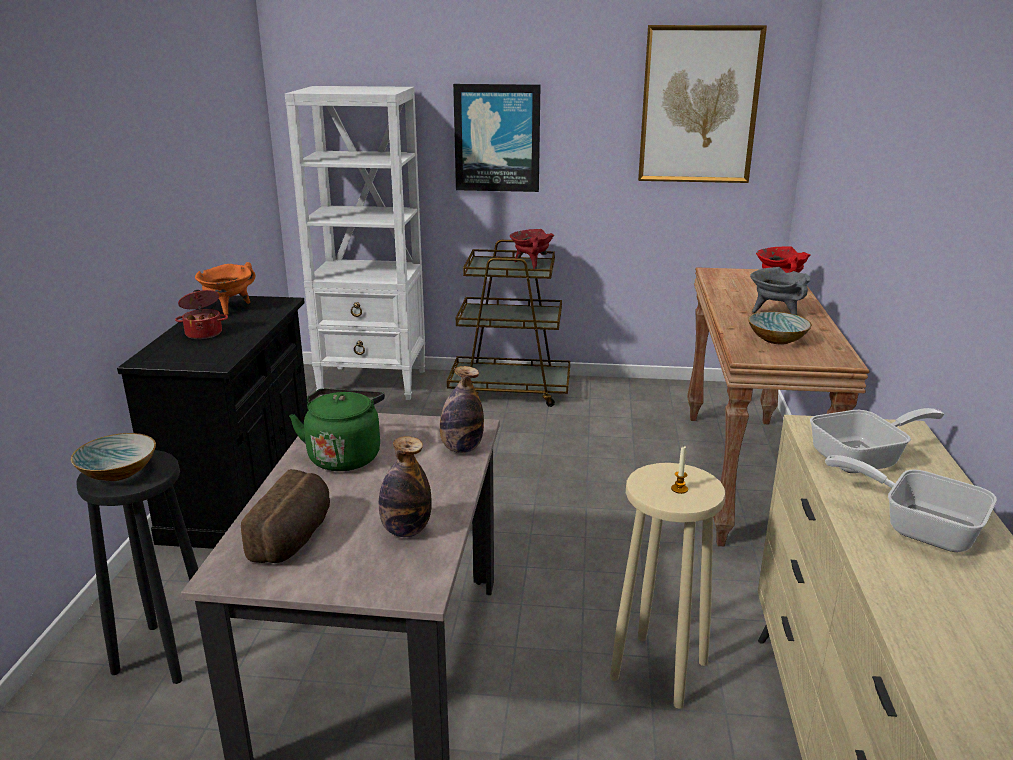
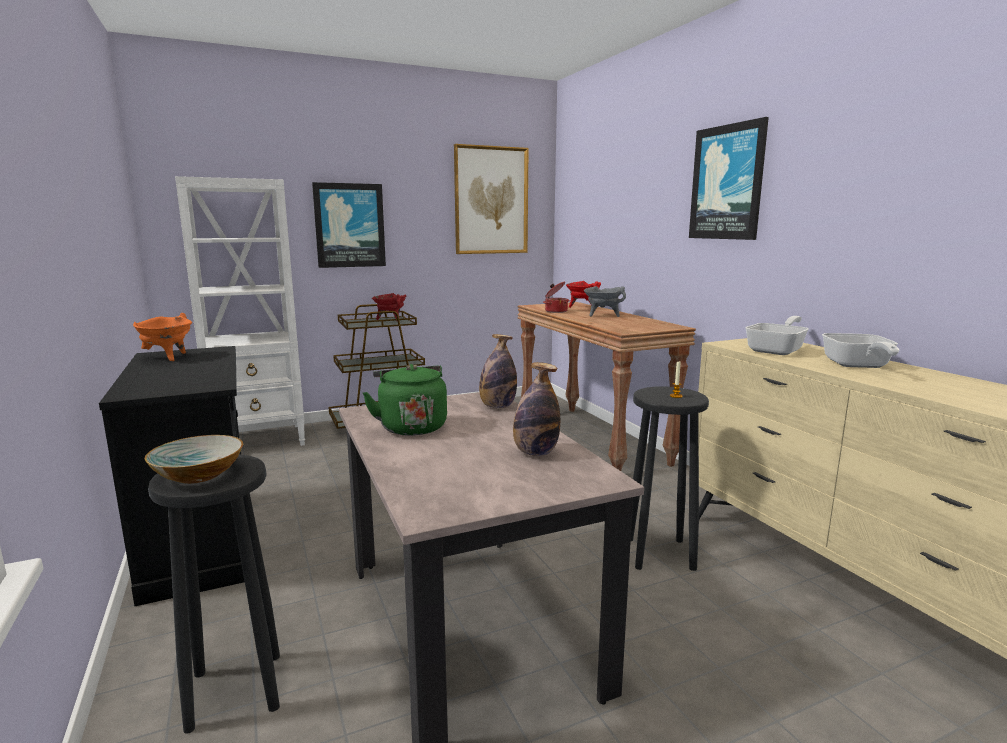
camera: 30 degrees left, 10 degrees down
(204, 333) = (166, 372): cooking pot -> cooking pot (555, 311)
(295, 537) = (452, 477): bread -> none
(658, 671) = (660, 554): beige stool -> black stool
(777, 339) = (626, 323): bowl -> none
(918, 526) = (857, 366): frying pan -> frying pan turned 90 degrees counterclockwise
(935, 159) = (727, 182): none -> picture

